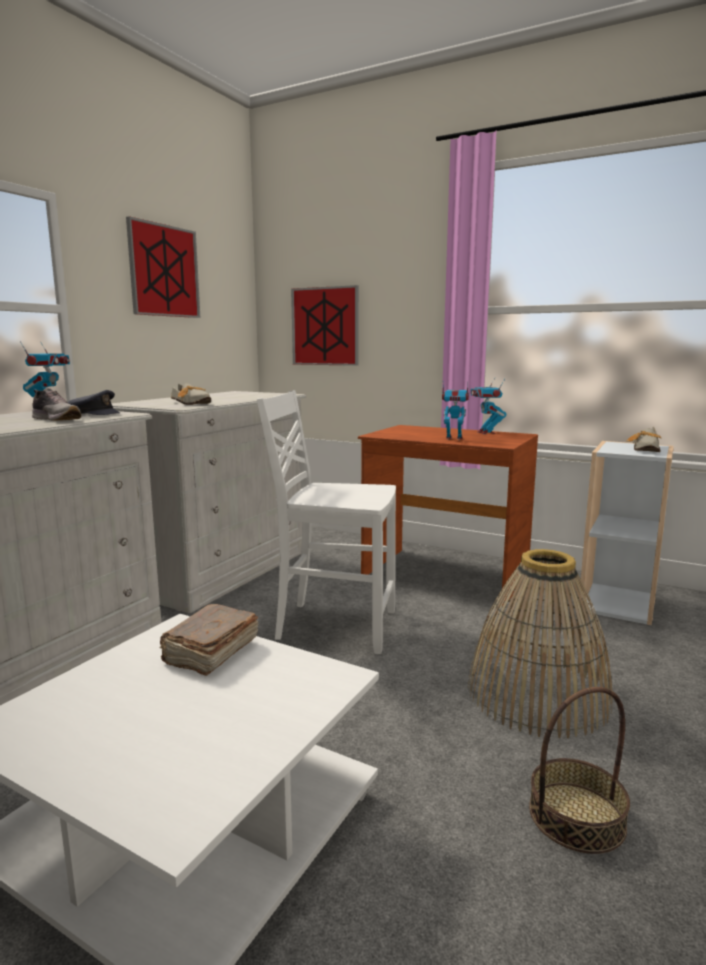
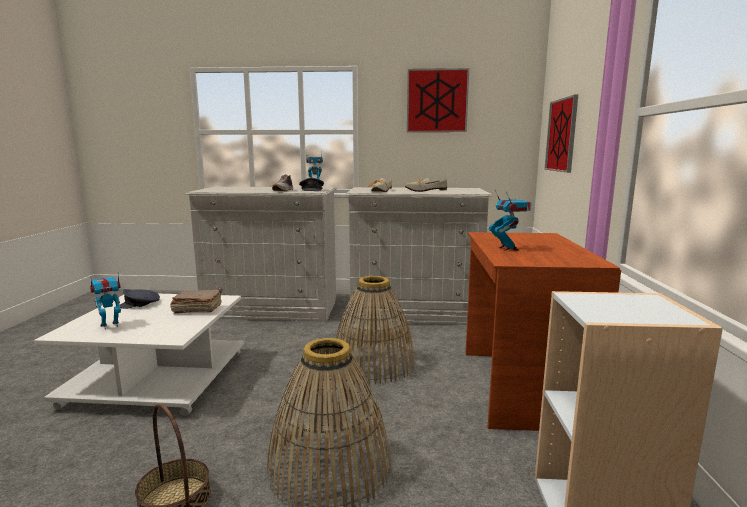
camera: 65 degrees right, 0 degrees up
(83, 713) = (141, 304): none -> grey cap
(334, 625) = (373, 363): white chair -> basket
(486, 433) = (573, 253): toy robot -> toy robot (110, 325)
(646, 449) = (629, 312): shoe -> shoe (422, 191)

